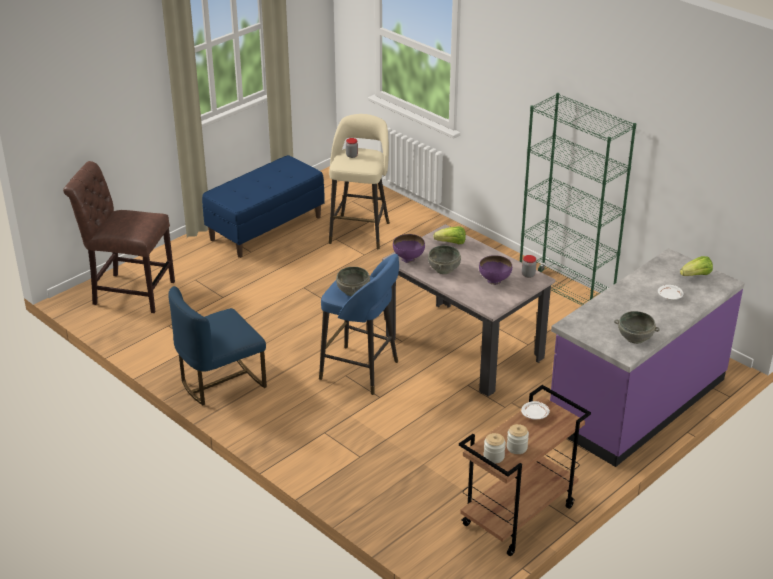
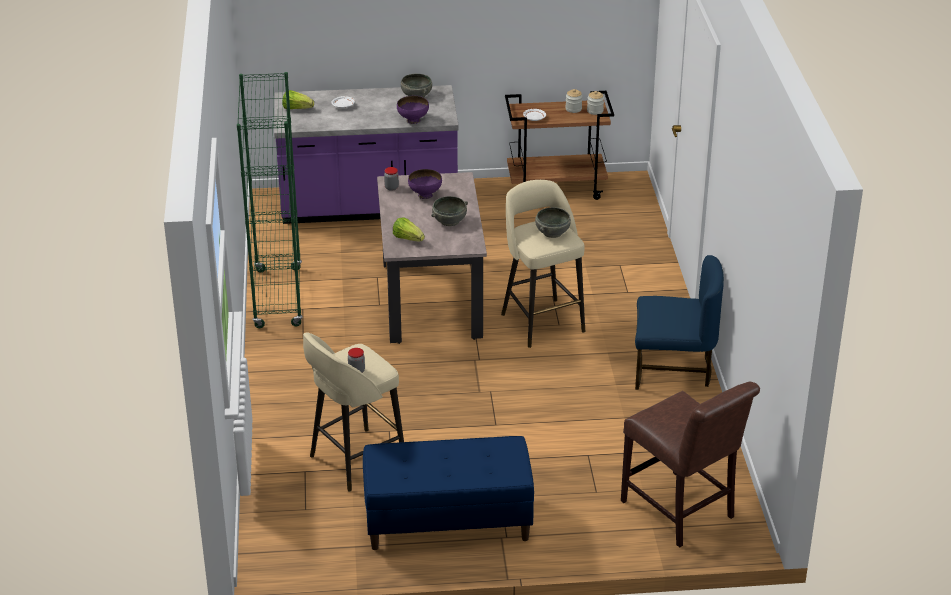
camera: 140 degrees left, 0 degrees up
(361, 371) = (541, 321): blue stool -> beige stool
(408, 259) = (465, 242): purple bowl -> purple bowl (413, 120)

